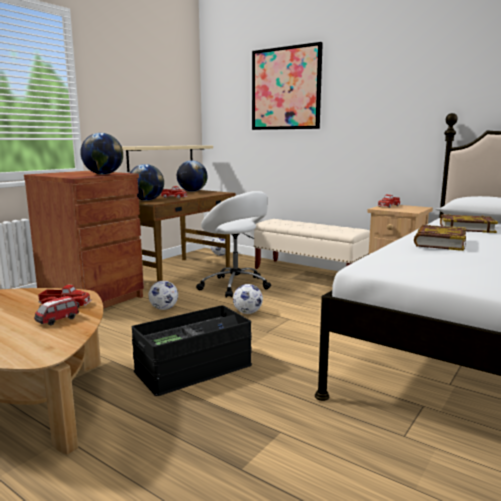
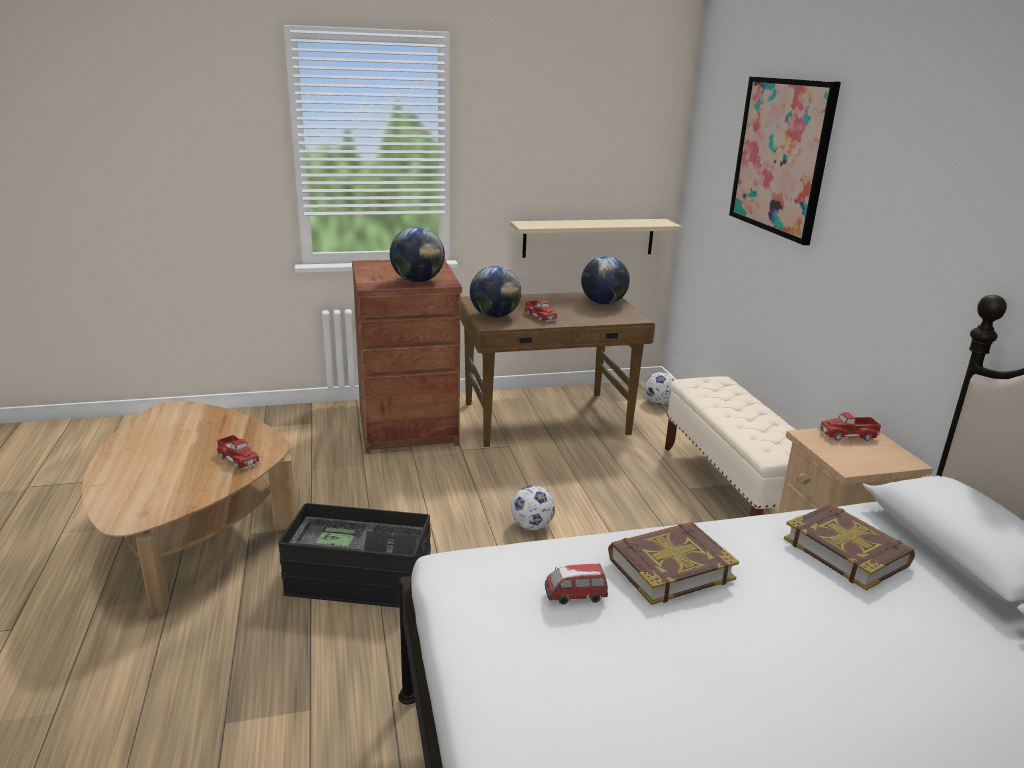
camera: 40 degrees right, 10 degrees up
(57, 320) = (200, 479): toy car -> toy car (575, 596)
(164, 308) = (453, 475): football -> none
(236, 286) = (588, 472): white office chair -> none

